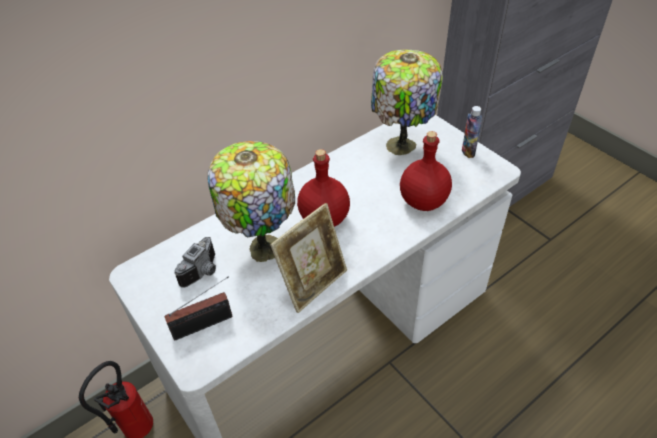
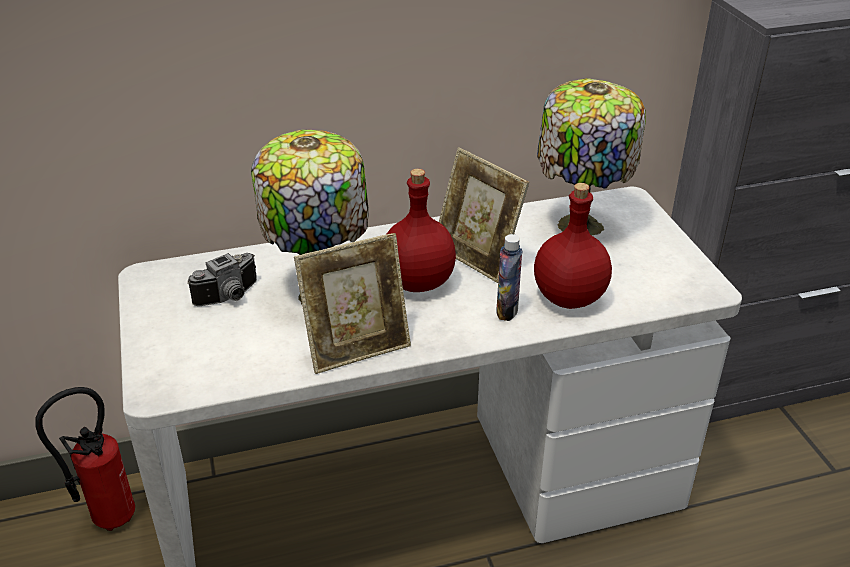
camera: 20 degrees right, 10 degrees down
(206, 324) = (197, 352): radio -> none
(351, 189) = (476, 257): none -> picture frame
(468, 151) = (675, 256): bottle -> bottle (507, 311)

